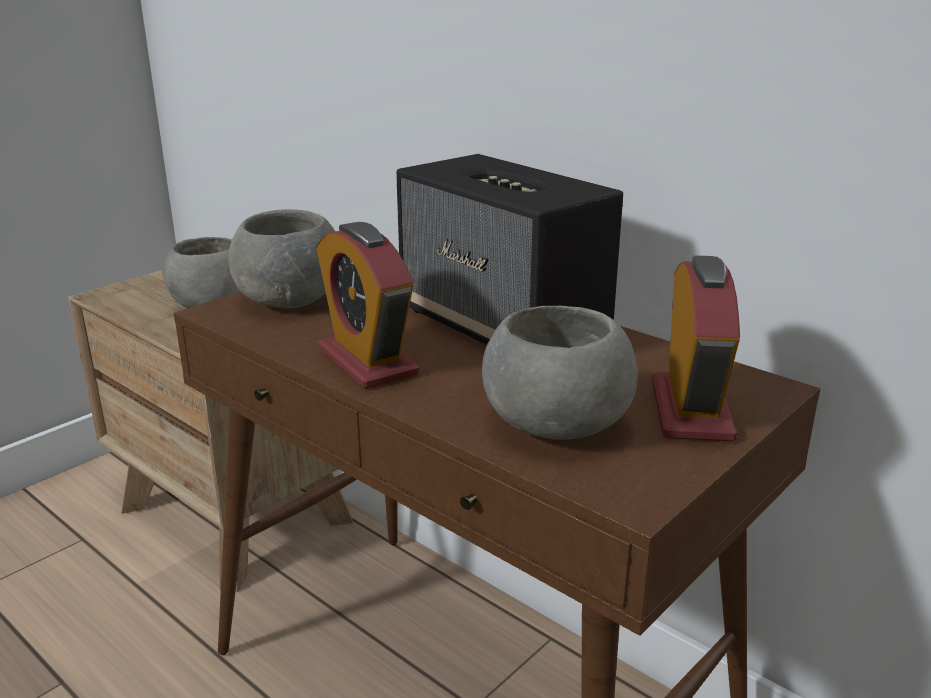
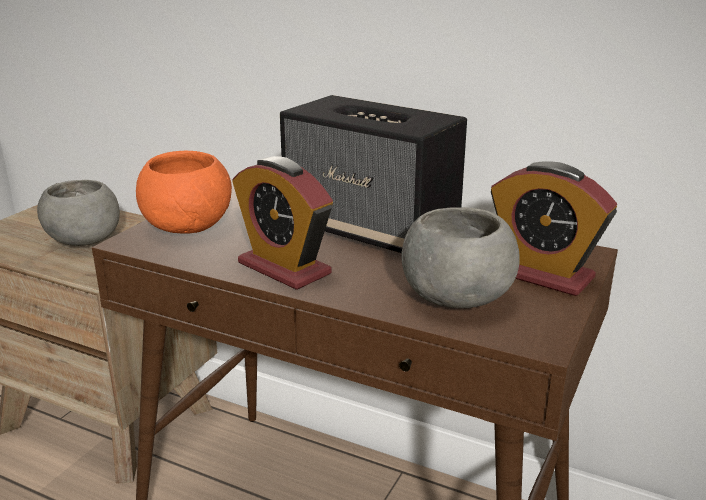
camera: 15 degrees left, 0 degrees up
(291, 301) = (189, 227): grey bowl -> orange bowl
(690, 410) = (542, 275): alarm clock -> alarm clock turned 135 degrees clockwise

